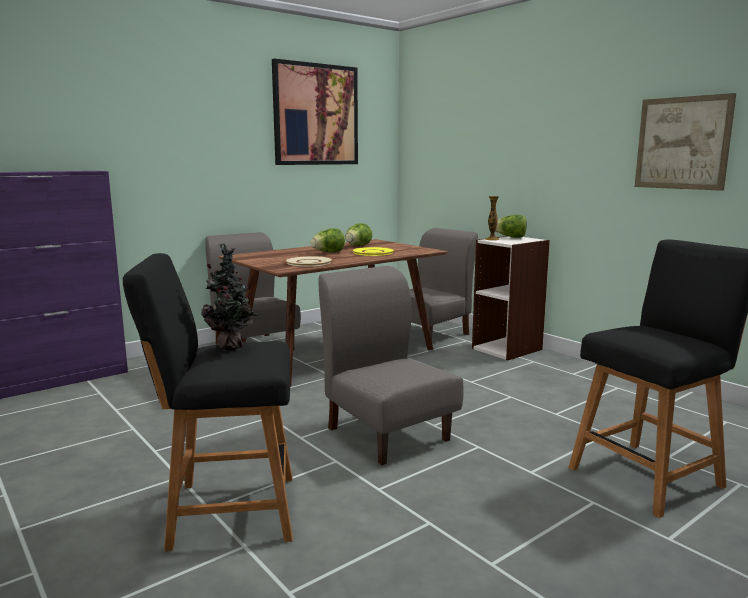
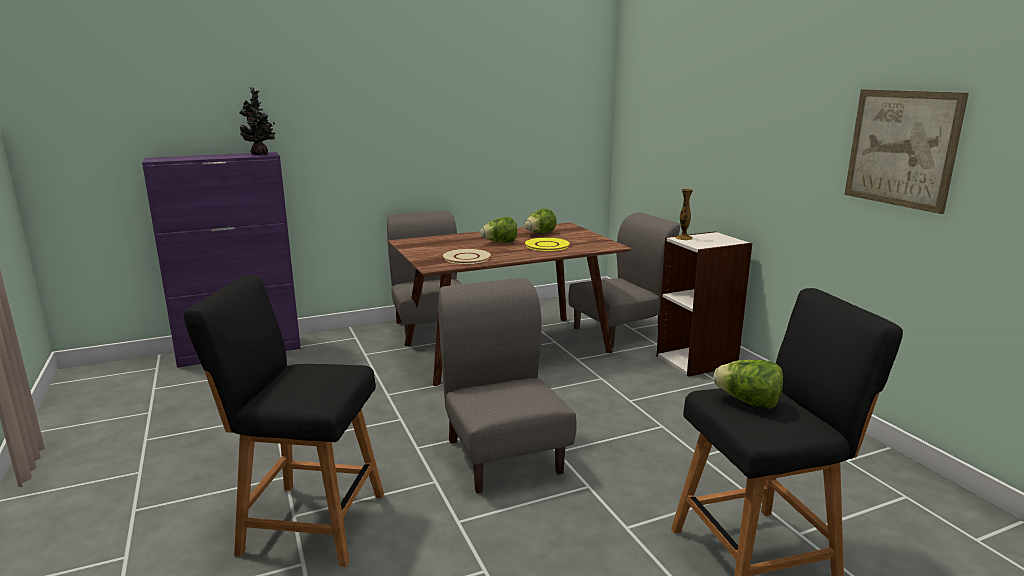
camera: 15 degrees right, 5 degrees up
(232, 348) = (308, 373): potted plant -> potted plant (260, 154)
(316, 115) = (513, 83): picture -> none
(510, 237) = (709, 235): lettuce -> lettuce (748, 402)

